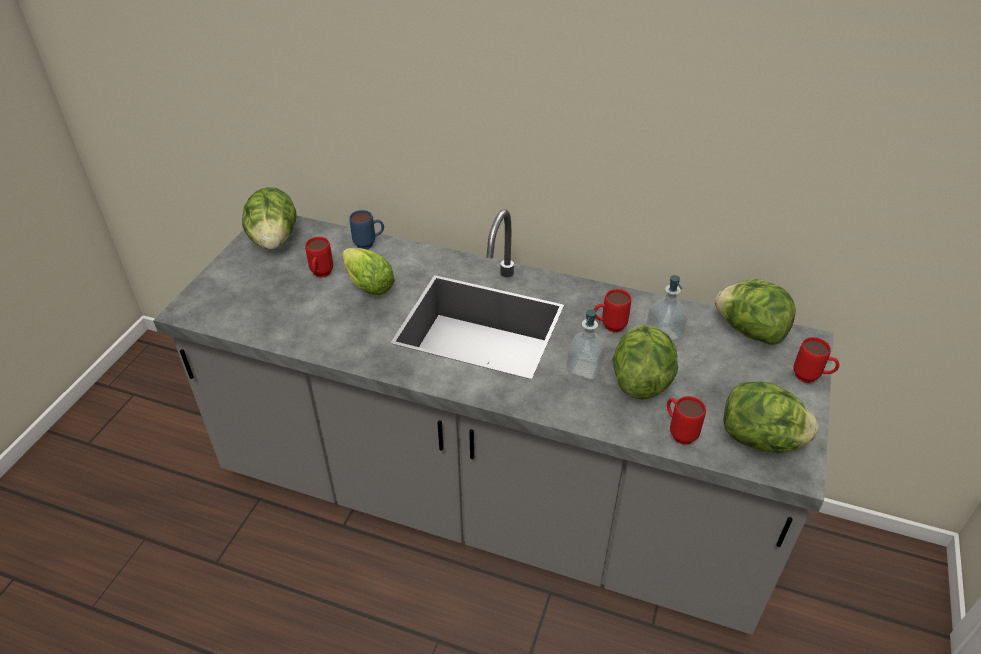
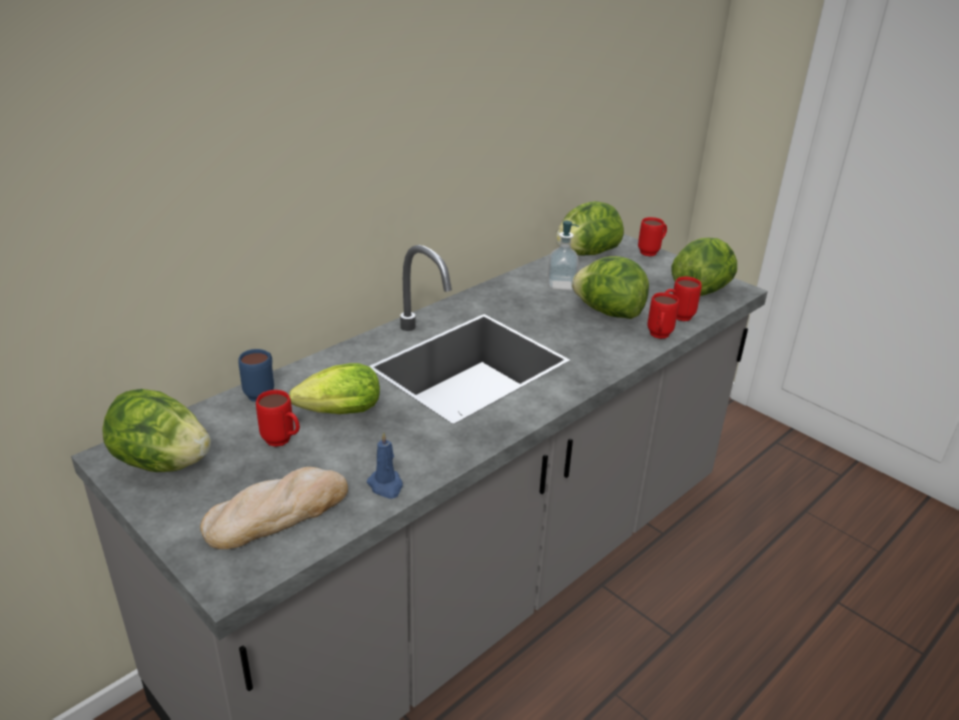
camera: 65 degrees left, 10 degrees down
(251, 303) = (277, 512): none -> bread
(300, 337) = (386, 486): none -> blue candle
(584, 369) = (576, 331): soap dispenser -> none
(608, 327) = (532, 304): red mug -> red mug (658, 337)

